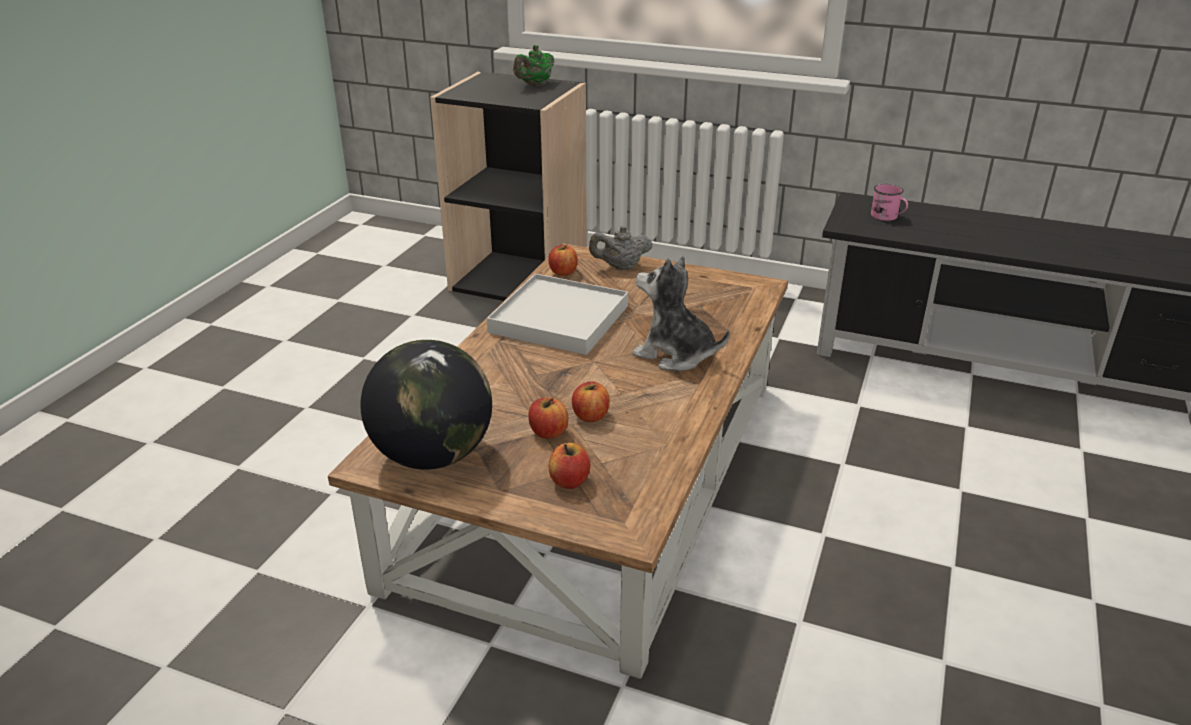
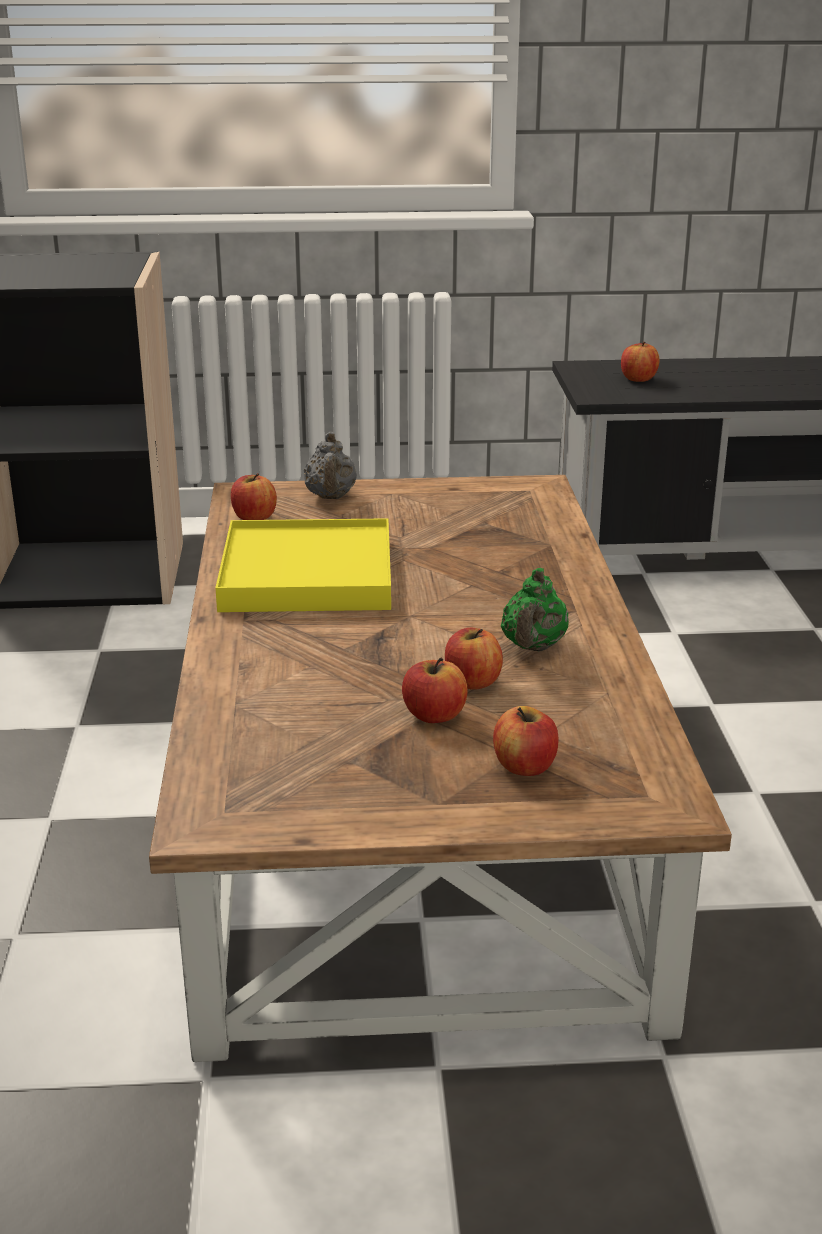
camera: 25 degrees left, 5 degrees down
(432, 456) = (294, 786): globe -> none
(535, 85) = (87, 261): green teapot -> green teapot (533, 647)
(560, 319) = (308, 574): white tray -> yellow tray
(620, 267) = (330, 497): grey teapot -> grey teapot turned 60 degrees counterclockwise
(675, 354) = (510, 585): plush toy -> none
(888, 217) = (638, 379): pink mug -> apple

